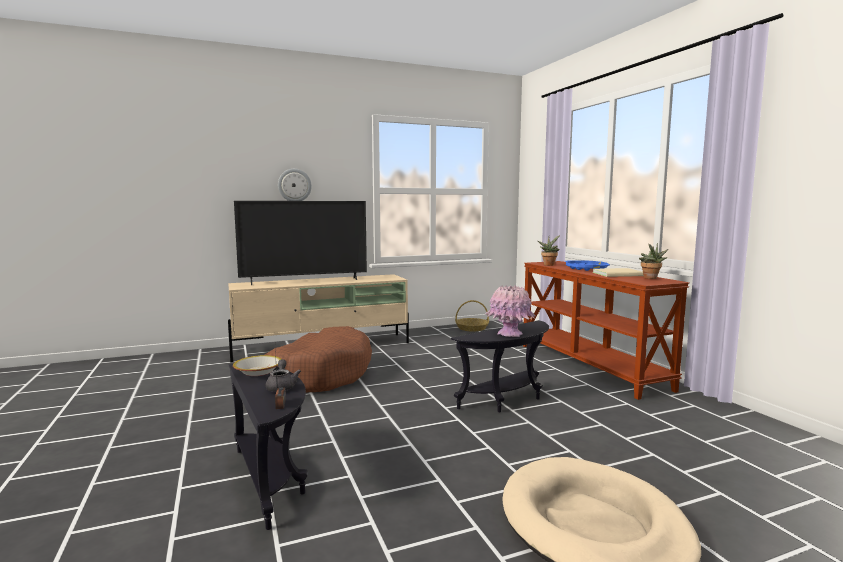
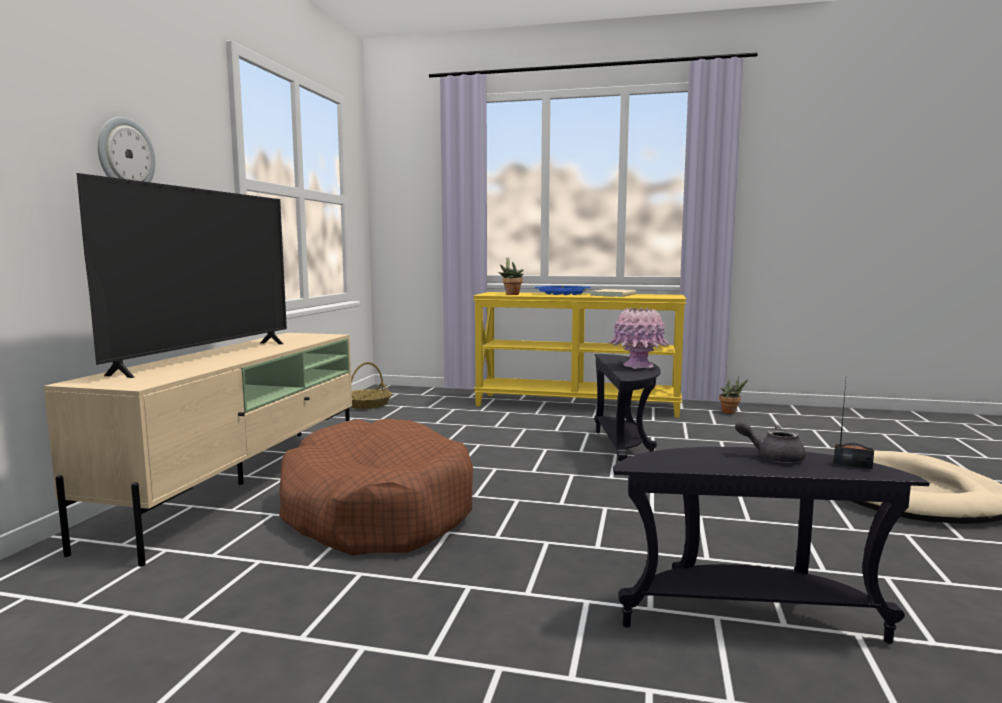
camera: 55 degrees left, 0 degrees up
(258, 372) = (685, 460): bowl -> none
(591, 365) = (577, 405): brown console table -> yellow console table
(651, 278) = (650, 294): potted plant -> potted plant (731, 412)

